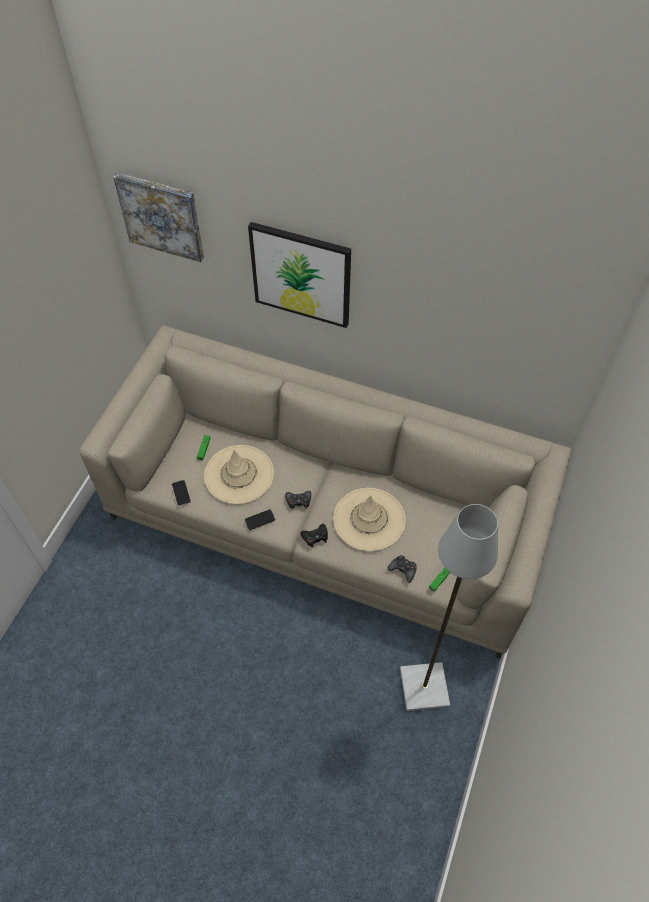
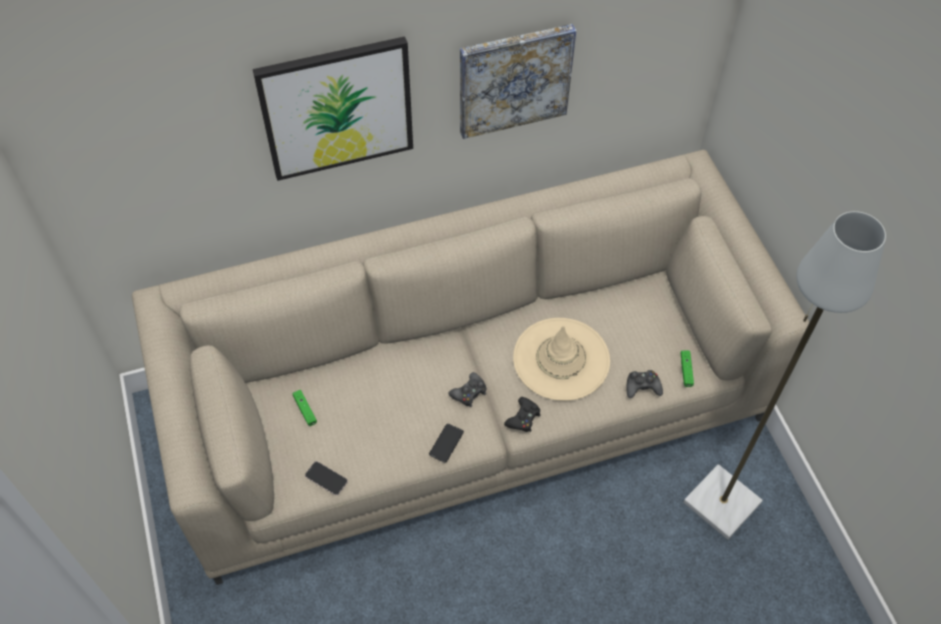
camera: 40 degrees left, 0 degrees up
(161, 216) = (106, 129): picture -> picture (514, 79)
(239, 474) = (375, 410): beige hat -> none

